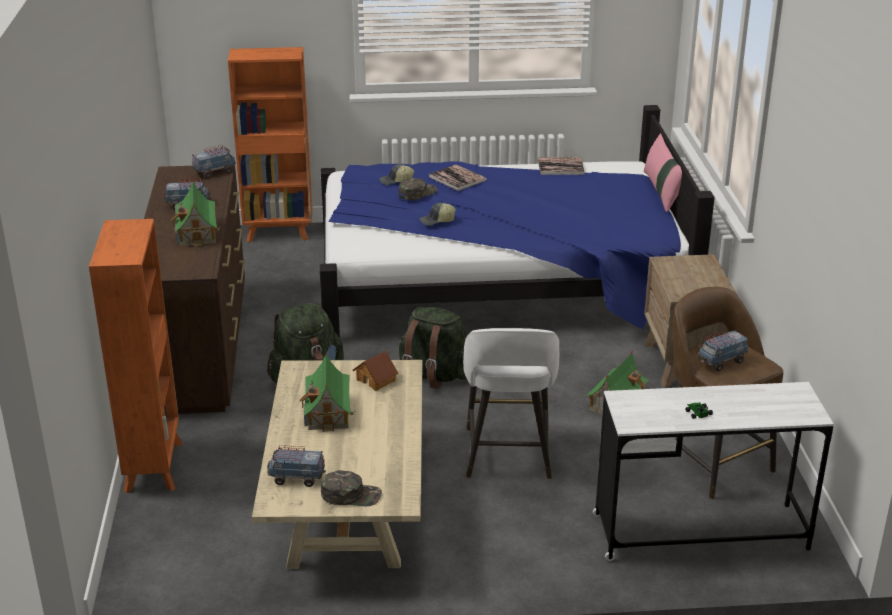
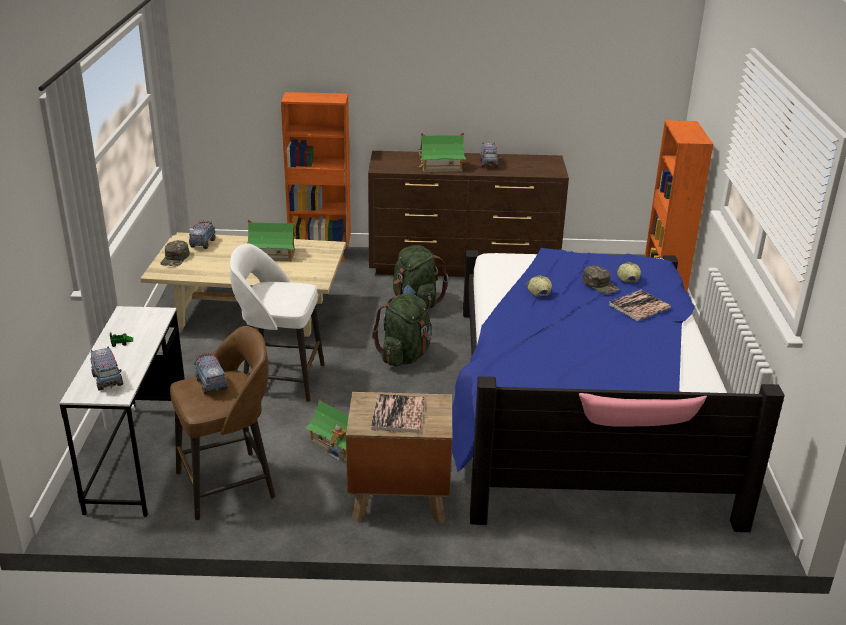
camera: 95 degrees right, 0 degrees up
(214, 172) = (550, 171): toy truck -> toy truck (107, 380)
(376, 380) = (305, 271): toy house -> none
(560, 167) = (690, 371): book -> book (398, 414)

